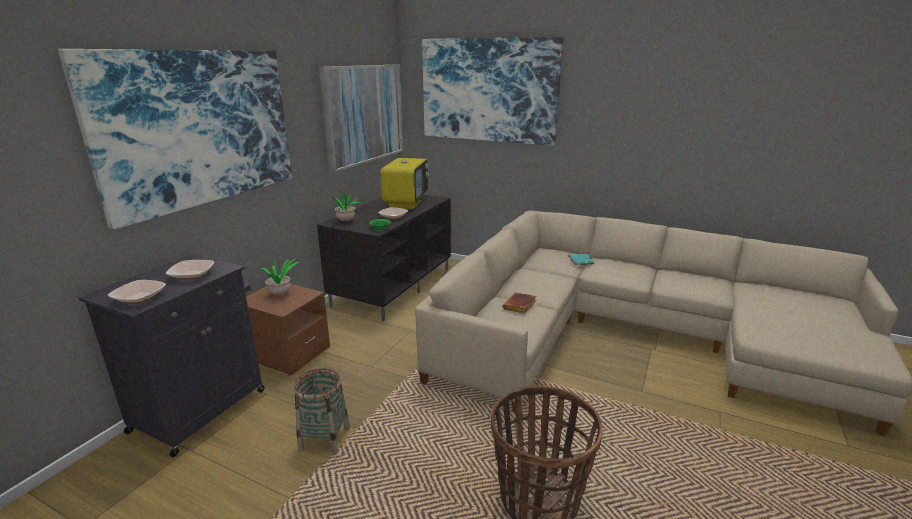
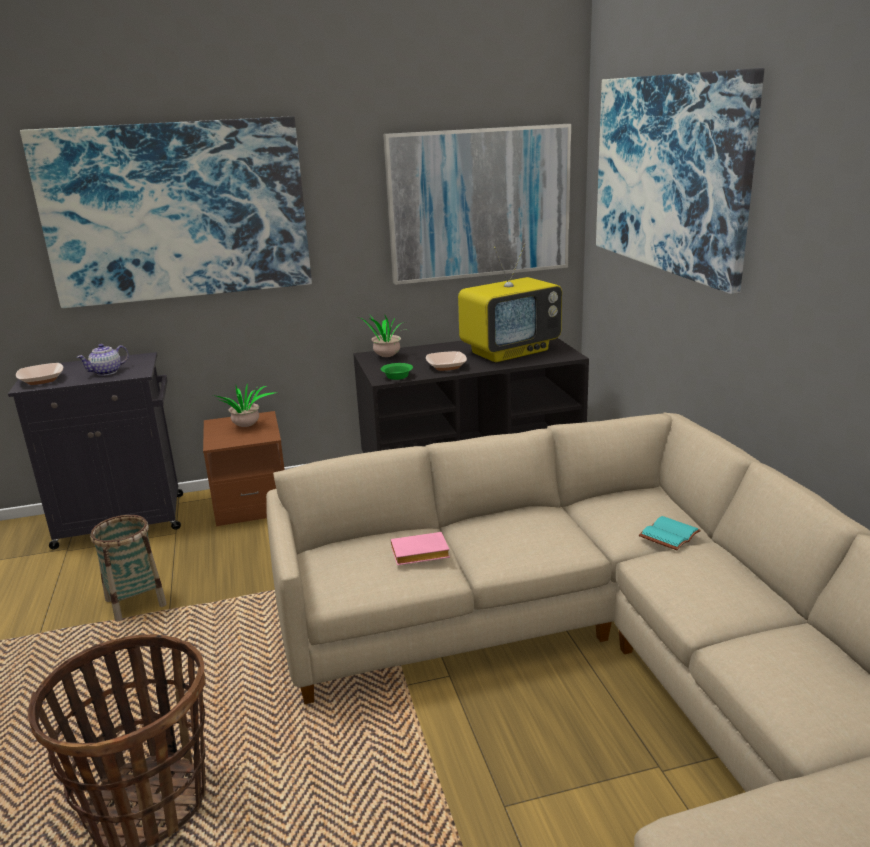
camera: 50 degrees right, 0 degrees up
(192, 275) = (107, 372): bowl -> teapot
(520, 306) = (418, 554): brown book -> pink book

